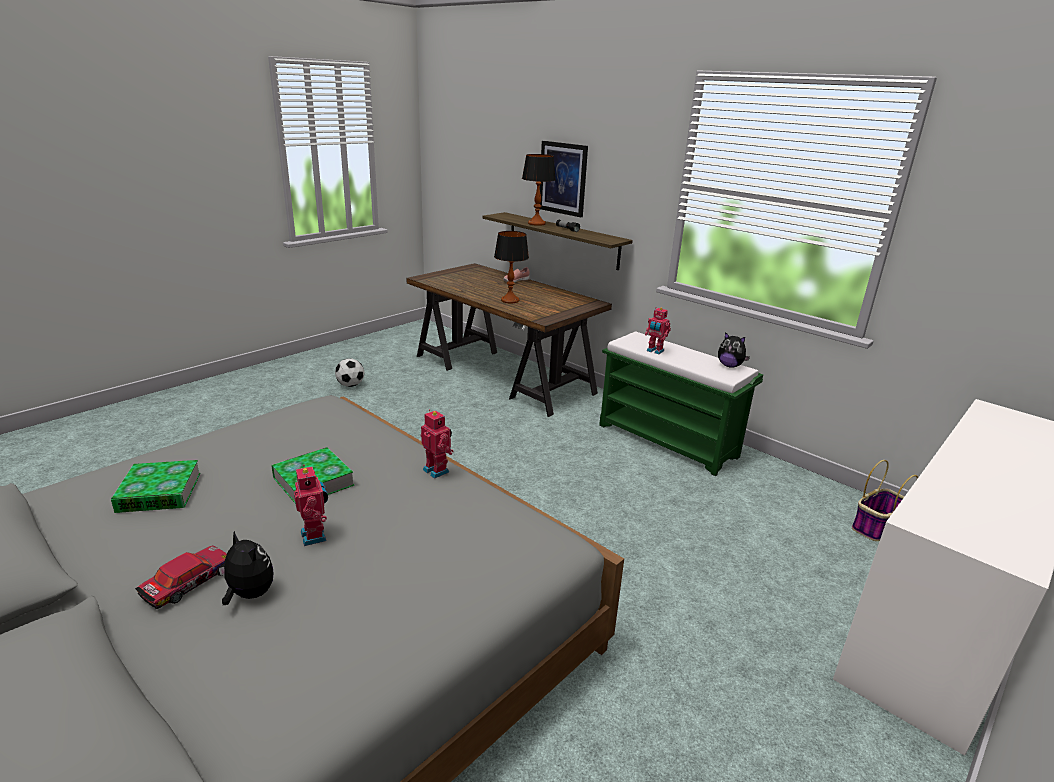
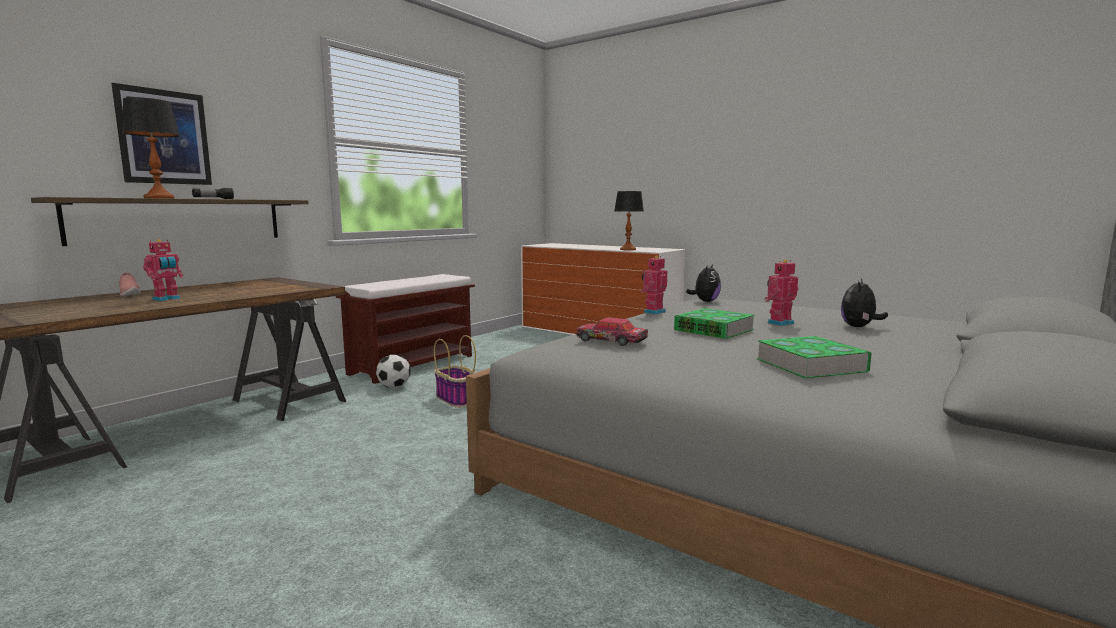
camera: 95 degrees left, 15 degrees down
(187, 583) = (883, 338): toy car -> toy car (612, 341)
(350, 385) = (104, 555): football -> football (394, 387)
(510, 300) = (229, 294): table lamp -> table lamp (627, 249)
(654, 351) = (399, 283): toy robot -> toy robot (167, 299)
(668, 440) = (413, 364): green bench -> brown bench
(730, 366) = (434, 276): plush toy -> plush toy (705, 301)
(876, 528) = (527, 333): basket -> basket (457, 399)

